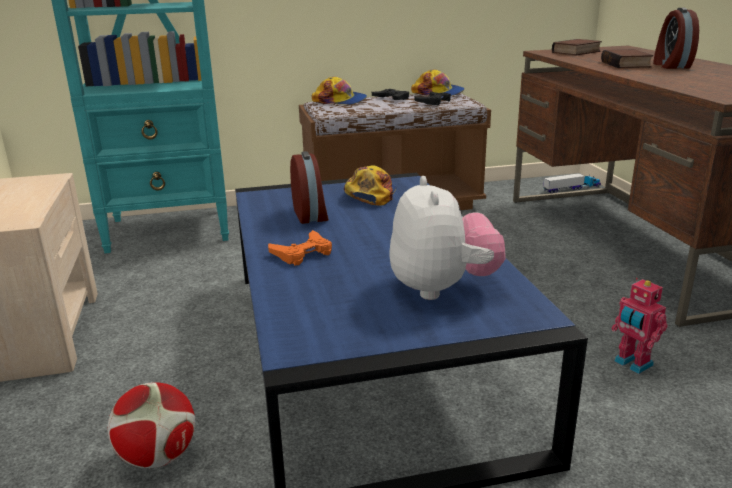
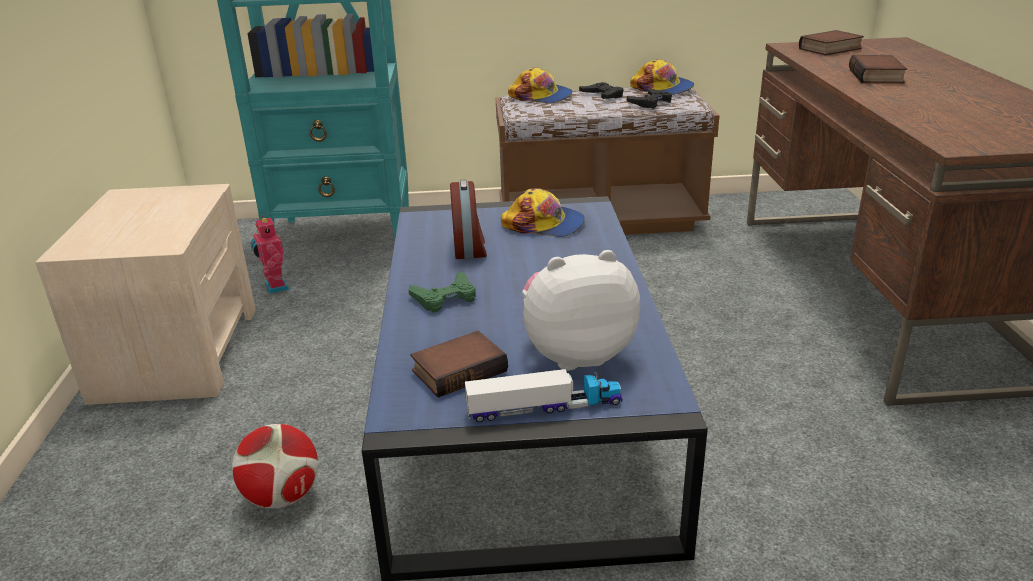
camera: 10 degrees right, 5 degrees up
(303, 253) = (445, 298): orange game controller -> green game controller
(338, 309) = (459, 369): none -> book
(370, 194) = (544, 224): cap -> cap turned 90 degrees clockwise
(442, 288) = (576, 354): plush toy -> plush toy turned 105 degrees counterclockwise
(572, 189) = (827, 210): toy truck -> toy truck (544, 407)
(632, 364) = (811, 446): toy robot -> toy robot (275, 287)
(670, 65) = (931, 81): alarm clock -> none

